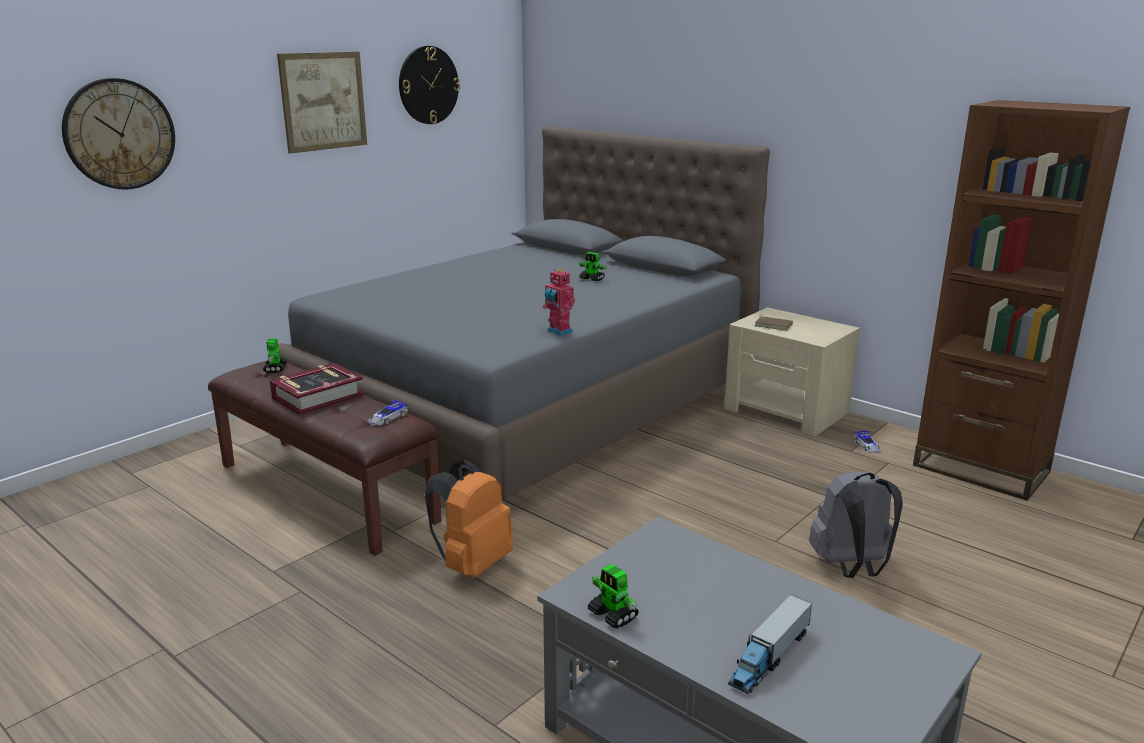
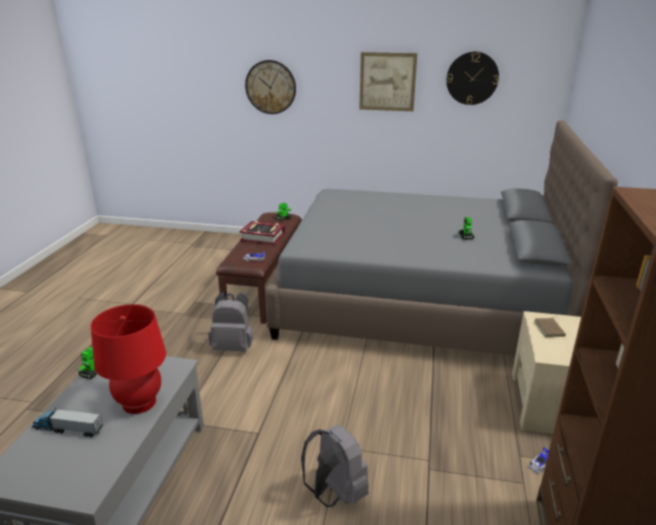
camera: 60 degrees right, 5 degrees up
(472, 564) = (233, 346): orange backpack -> grey backpack
(558, 332) = (352, 254): toy robot -> none
(738, 581) = (139, 402): none -> red table lamp

